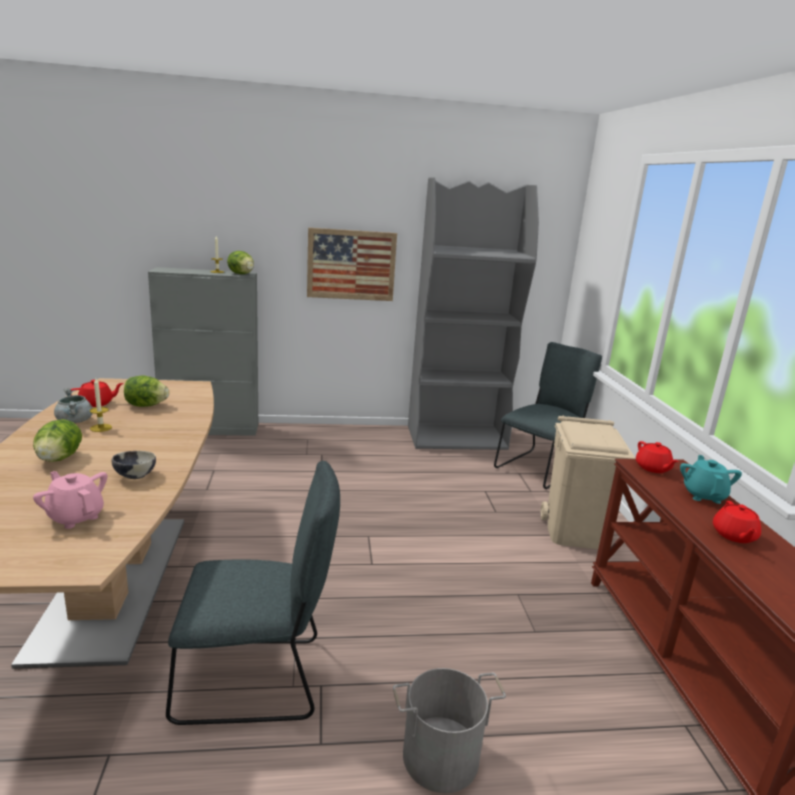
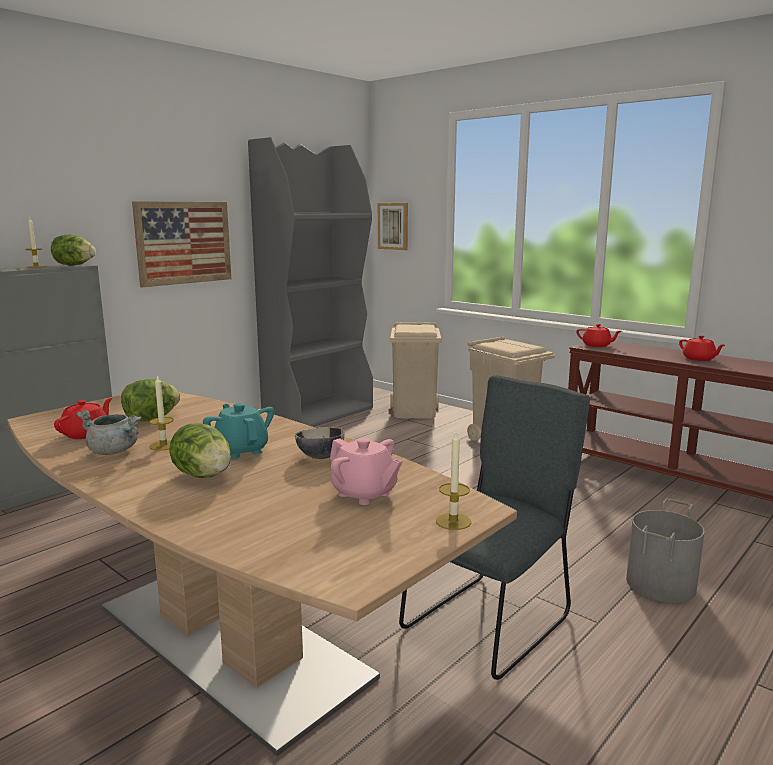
camera: 40 degrees left, 5 degrees down
(50, 567) = (453, 521): none -> candle
(75, 517) = (364, 494): pink teapot -> pink teapot turned 135 degrees counterclockwise
(539, 468) = (414, 412): grey chair -> beige trash can
(586, 272) = (393, 226): none -> picture
(703, 495) = (646, 349): turquoise teapot -> turquoise teapot (241, 450)

